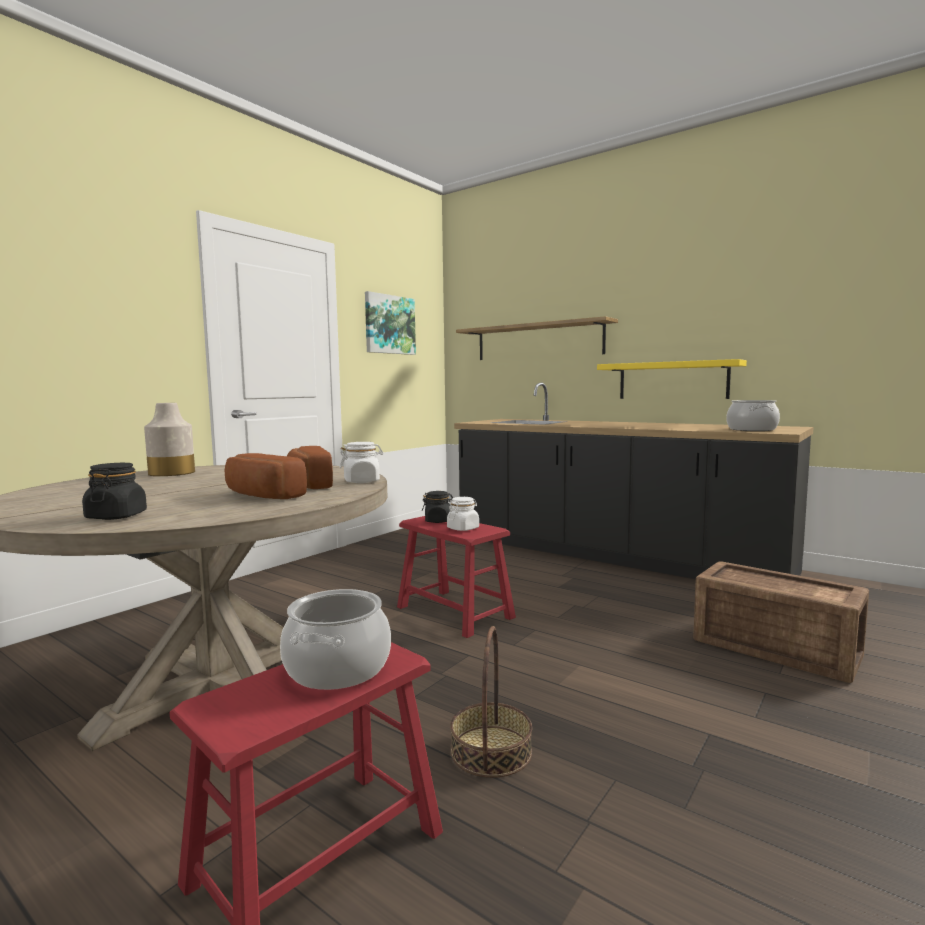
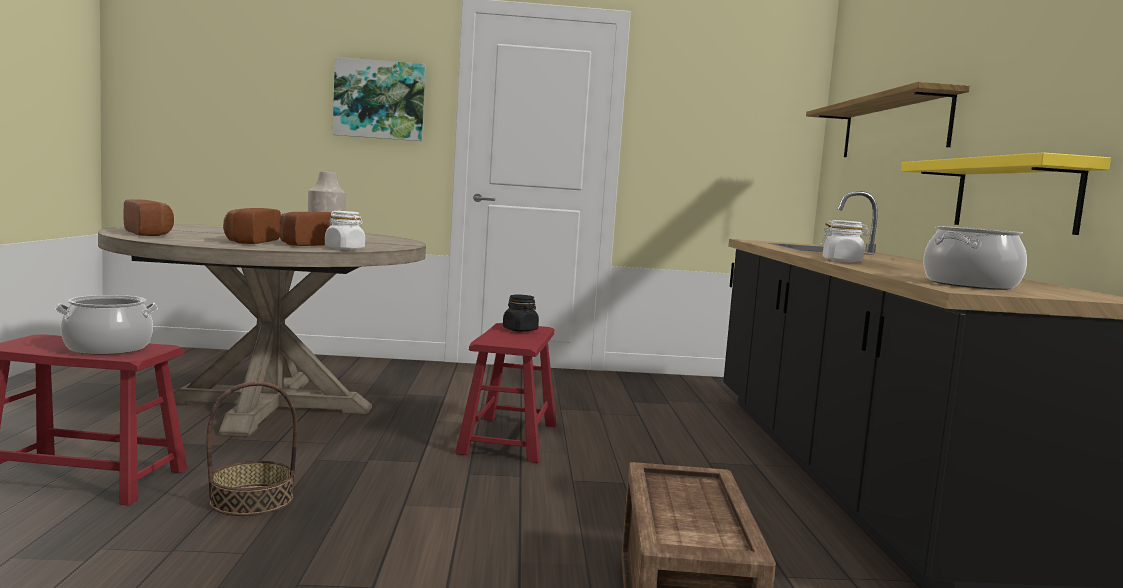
camera: 50 degrees right, 0 degrees up
(116, 516) = (151, 233): black jar -> bread
(389, 324) = (712, 106): picture -> picture (379, 100)
(463, 528) = (506, 338): white jar -> white jar (842, 261)

